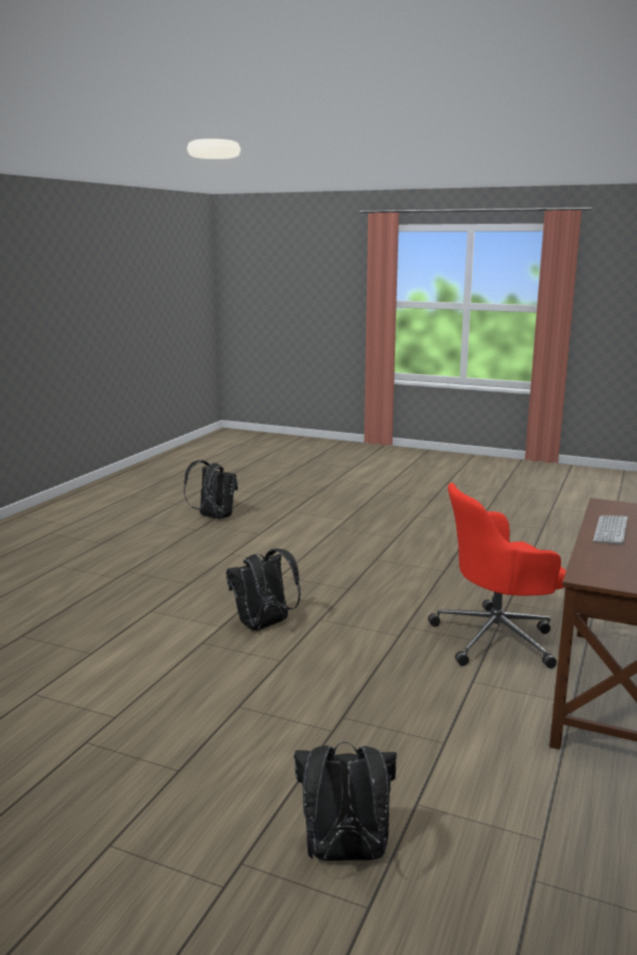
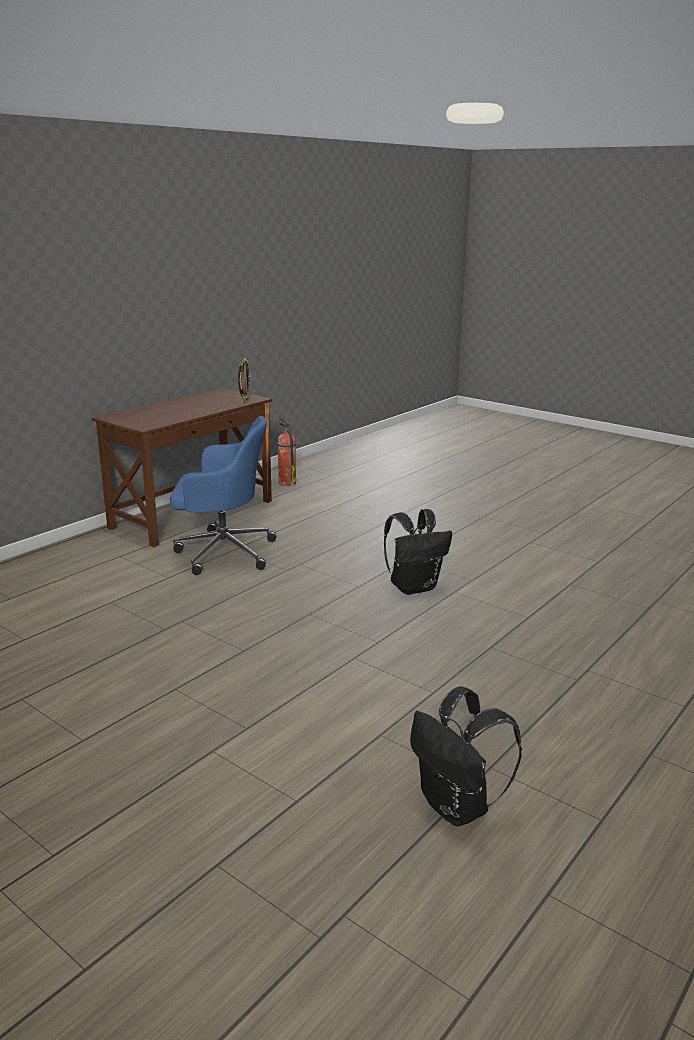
camera: 165 degrees left, 5 degrees up
(344, 854) = (405, 487): black backpack -> none
(497, 638) = (222, 552): red office chair -> blue office chair
(585, 564) = (244, 402): none -> picture frame
(589, 819) = (286, 482): none -> fire extinguisher
(610, 531) = (187, 413): keyboard -> none

